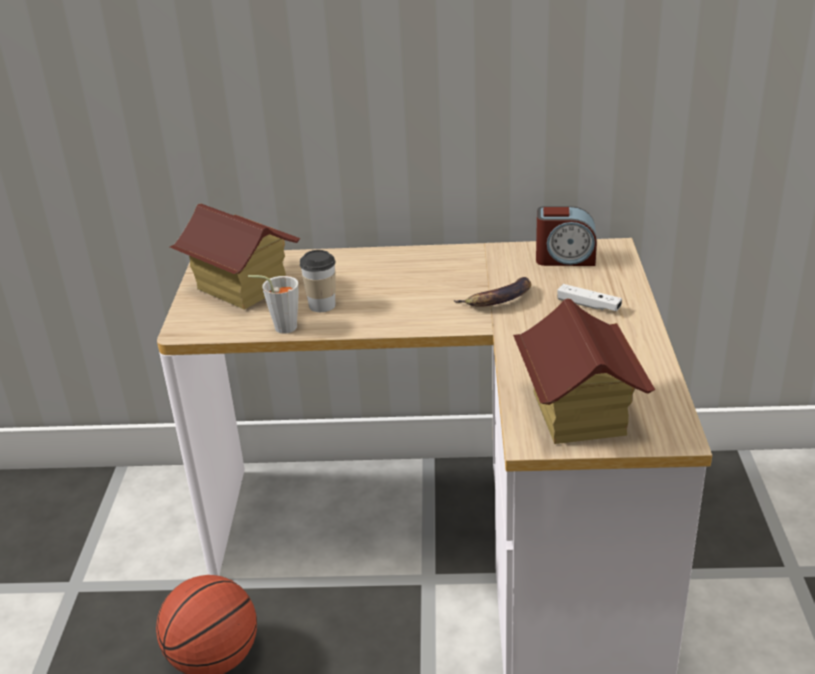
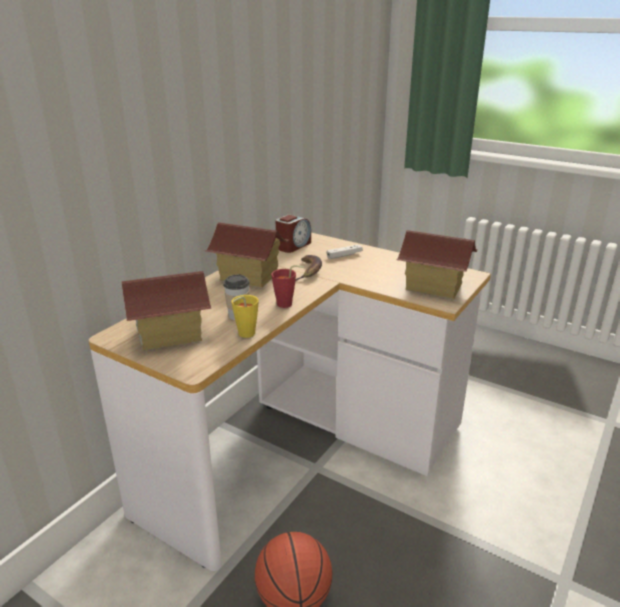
camera: 60 degrees left, 5 degrees down
(280, 327) = (244, 335): grey cup -> yellow cup
(382, 324) = (287, 305): none -> red cup
(429, 270) = (249, 277): none -> toy house

